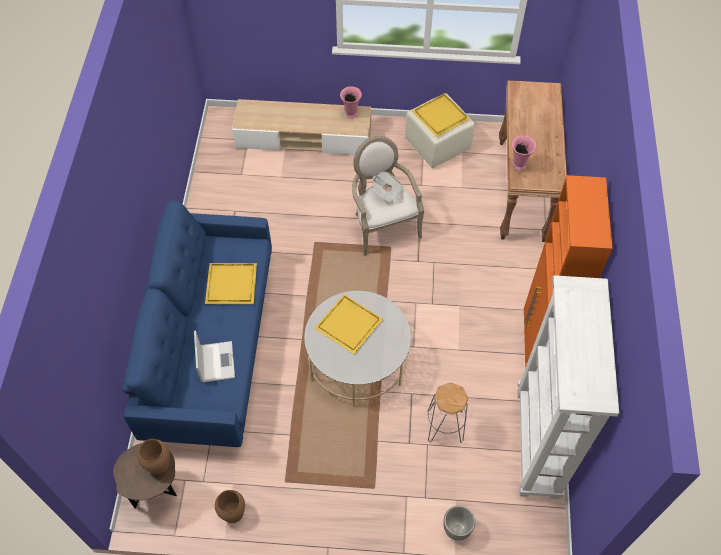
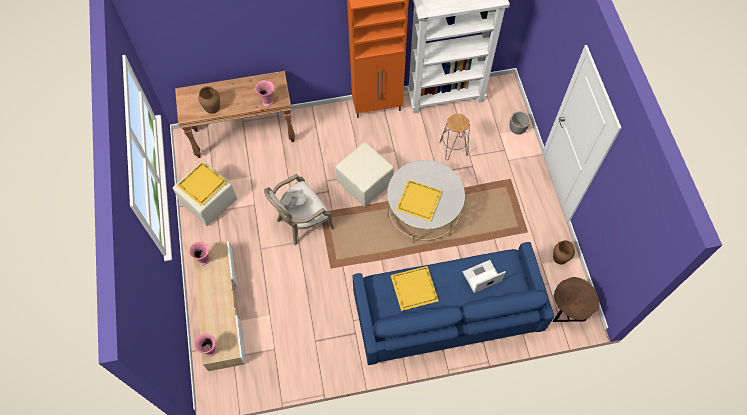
camera: 105 degrees left, 5 degrees up
(158, 463) = (568, 290): brown vase -> brown vase (212, 107)
(249, 106) = (210, 350): none -> pink vase
(419, 302) = (364, 183): none -> beige ottoman

